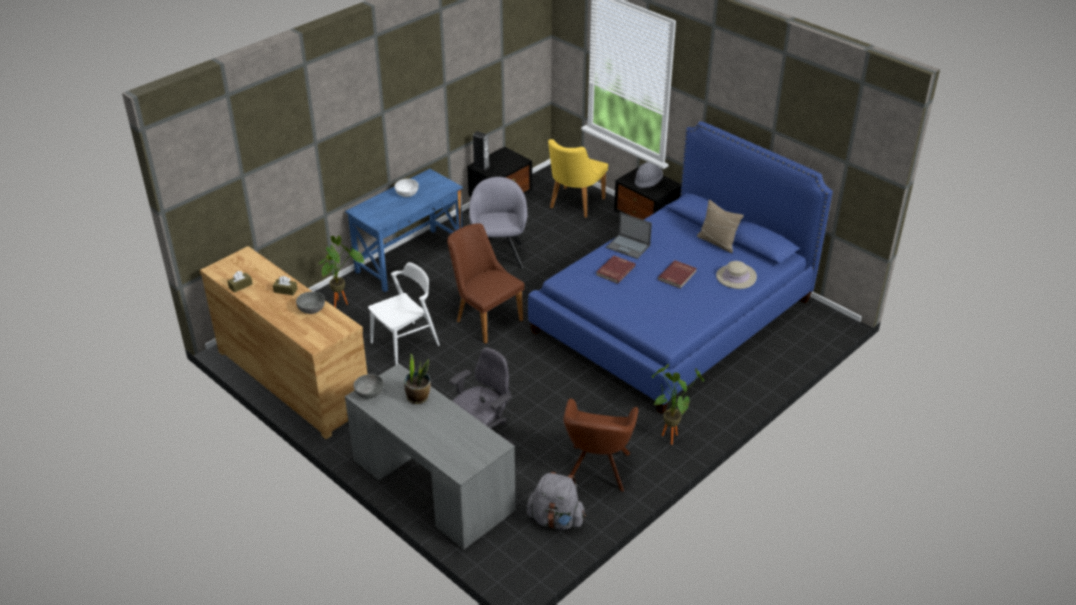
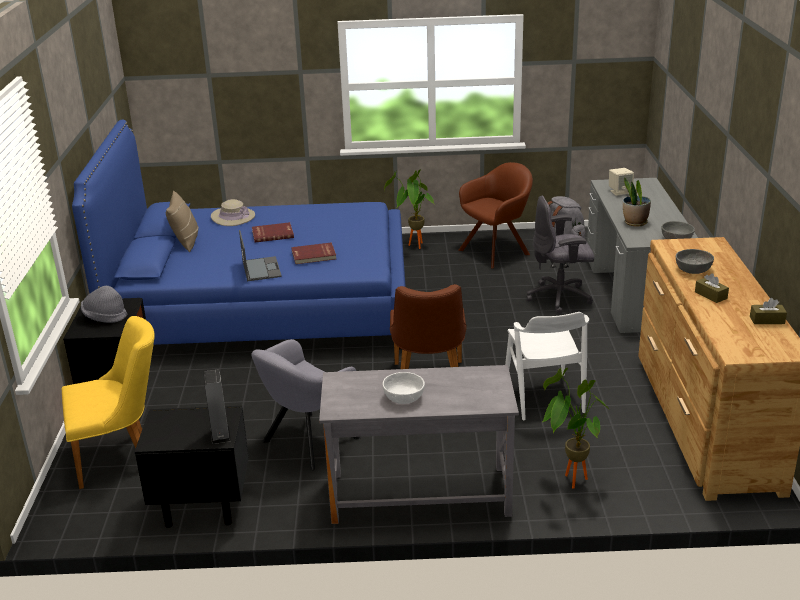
camera: 135 degrees left, 10 degrees down
(405, 344) = (543, 397): white chair -> white chair turned 105 degrees counterclockwise
(409, 259) = (419, 495): blue desk -> grey desk
(470, 438) = (620, 192): none -> beige speaker

